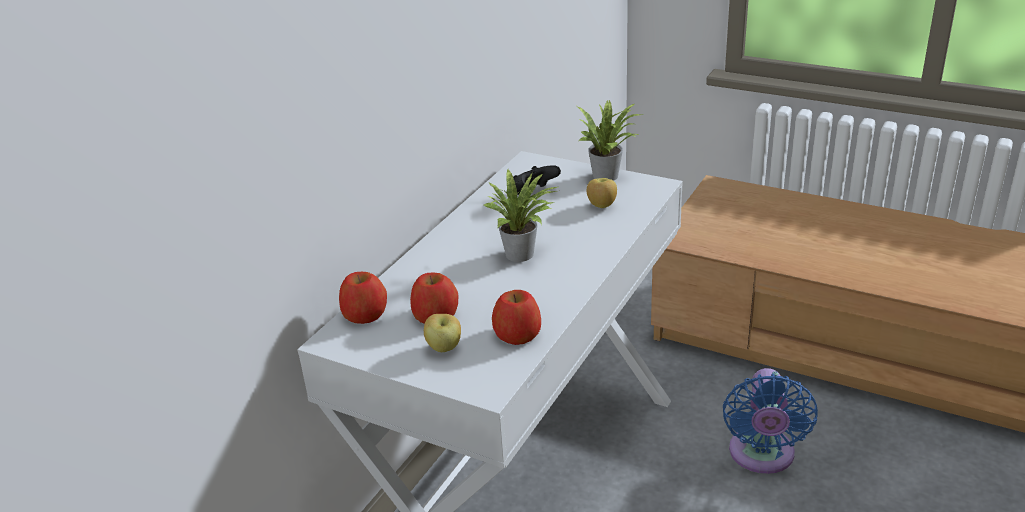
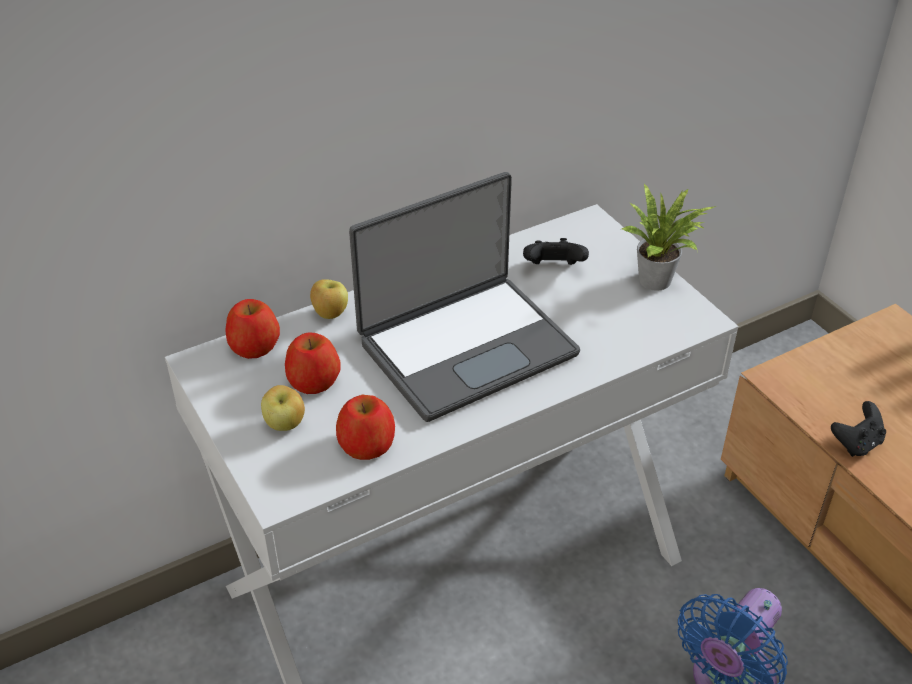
camera: 30 degrees right, 10 degrees up
(523, 255) = (466, 346): potted plant -> laptop
(601, 206) = (610, 320): apple -> apple (330, 314)
(756, 254) = (856, 443): none -> black game controller

